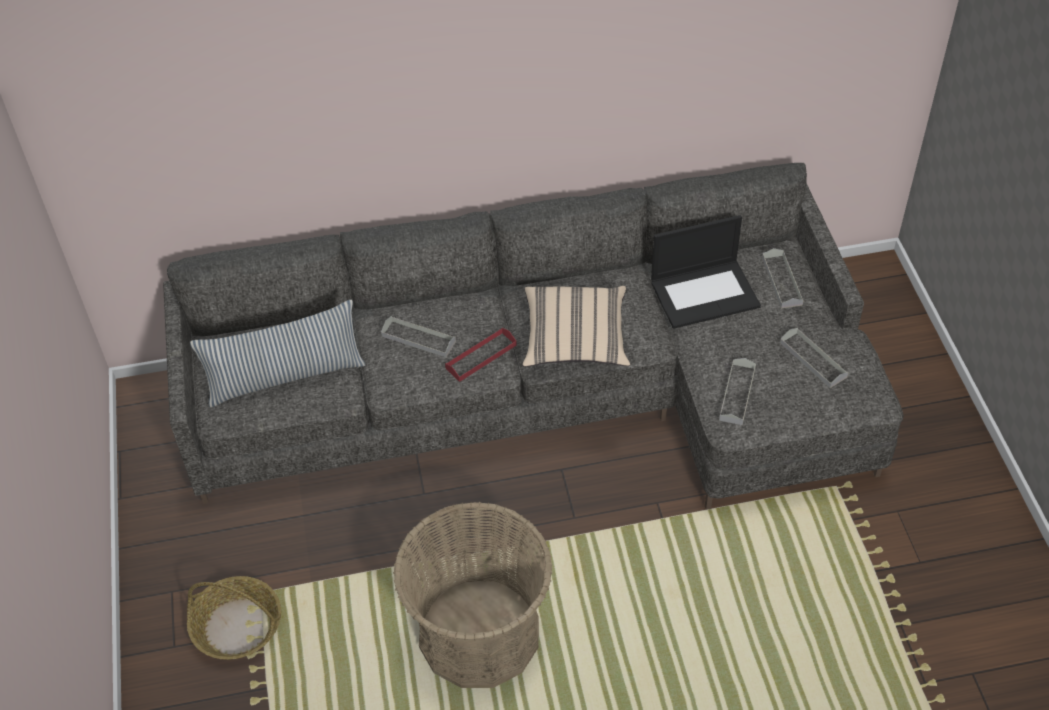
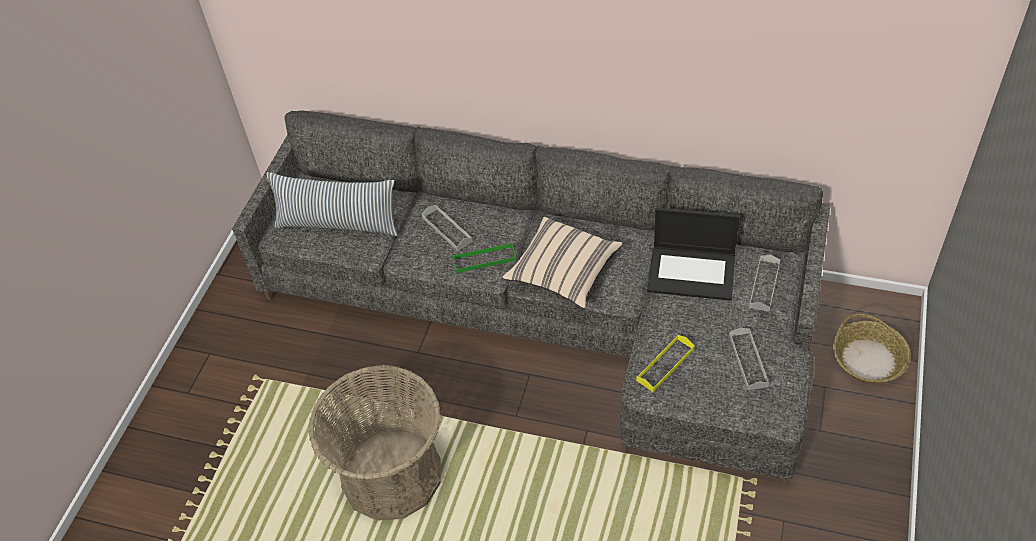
camera: 30 degrees right, 0 degrees up
(238, 626) = (235, 396): basket -> basket (869, 359)
(481, 356) = (484, 260): red tray -> green tray
(737, 394) = (665, 365): grey tray -> yellow tray

